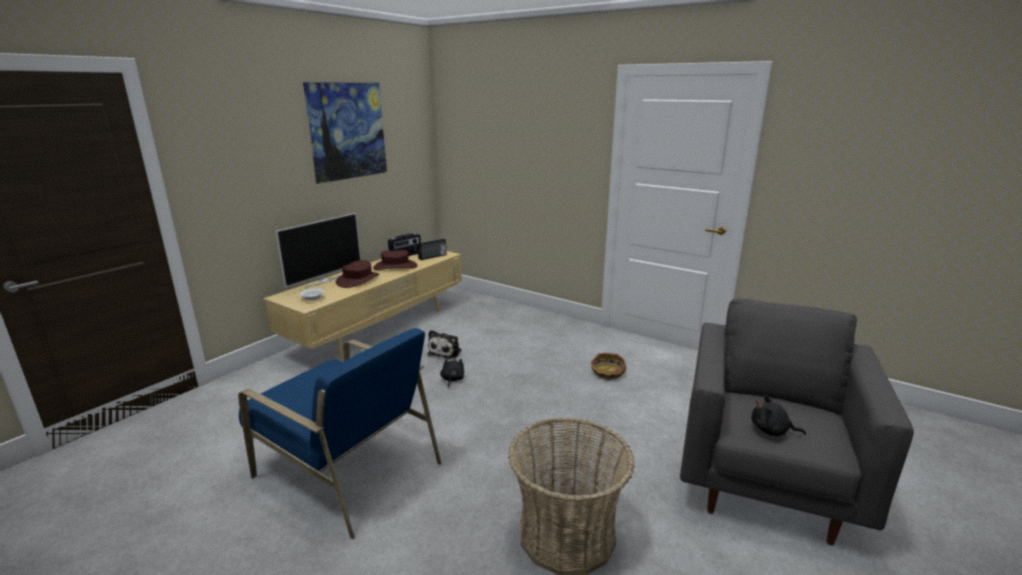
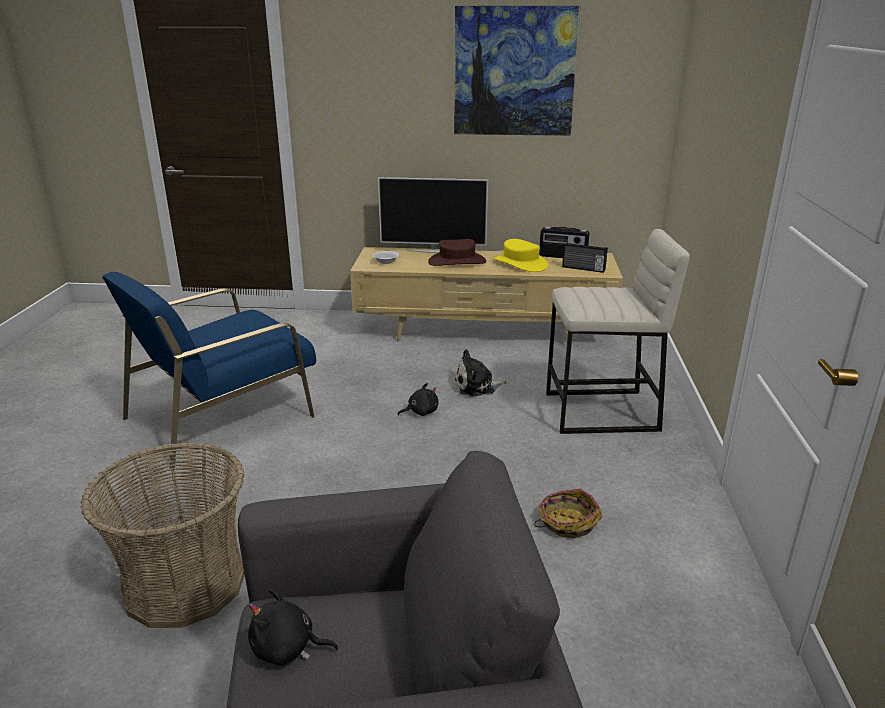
camera: 60 degrees right, 5 degrees up
(343, 466) = (226, 414): blue armchair -> blue armchair turned 45 degrees clockwise
(395, 266) = (520, 263): brown hat -> yellow hat
(518, 328) = (601, 411): none -> beige stool
(771, 431) = (287, 649): black plush toy -> black plush toy turned 75 degrees counterclockwise

